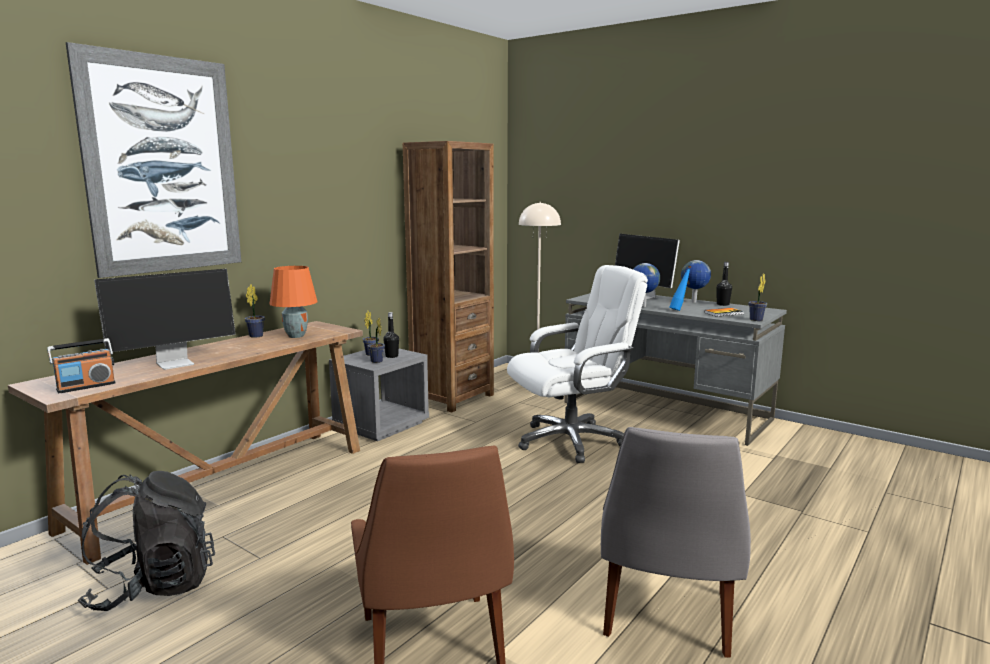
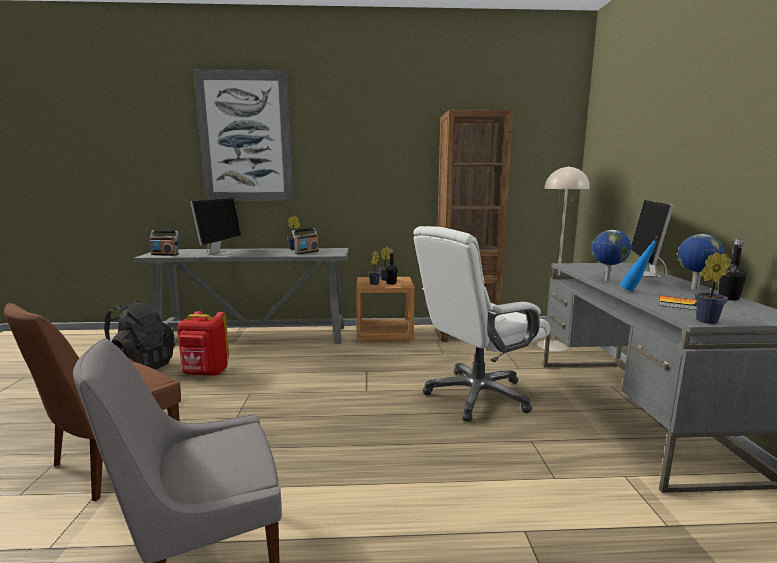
camera: 50 degrees right, 0 degrees up
(176, 363) = (220, 253): monitor -> monitor turned 90 degrees counterclockwise
(226, 486) = (255, 336): brown console table -> grey console table
(283, 544) = (205, 373): none -> red backpack
(295, 336) = (306, 252): orange table lamp -> radio
(381, 425) = (385, 334): grey nightstand -> brown nightstand
(571, 441) = (476, 395): white office chair -> white office chair turned 120 degrees clockwise

